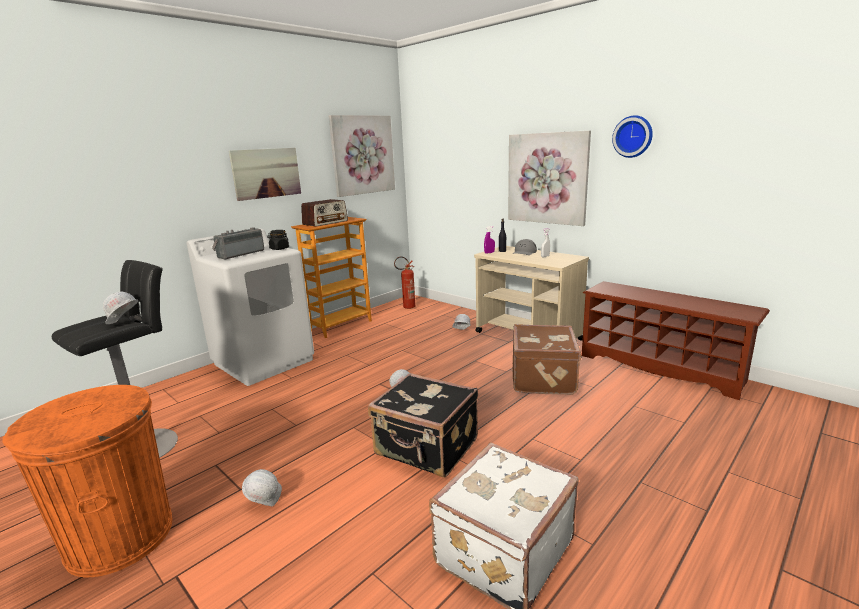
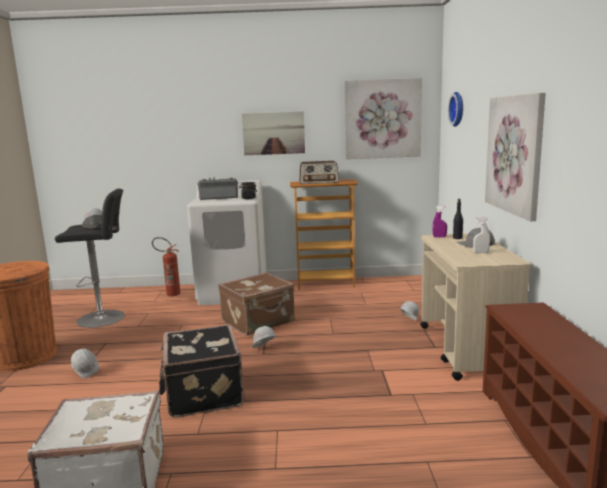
camera: 45 degrees right, 5 degrees down
(406, 307) = (406, 285): fire extinguisher -> fire extinguisher (170, 294)
(544, 378) = (394, 392): brown suitcase -> brown suitcase (259, 322)
(633, 136) = (576, 101): wall clock -> wall clock (458, 109)

